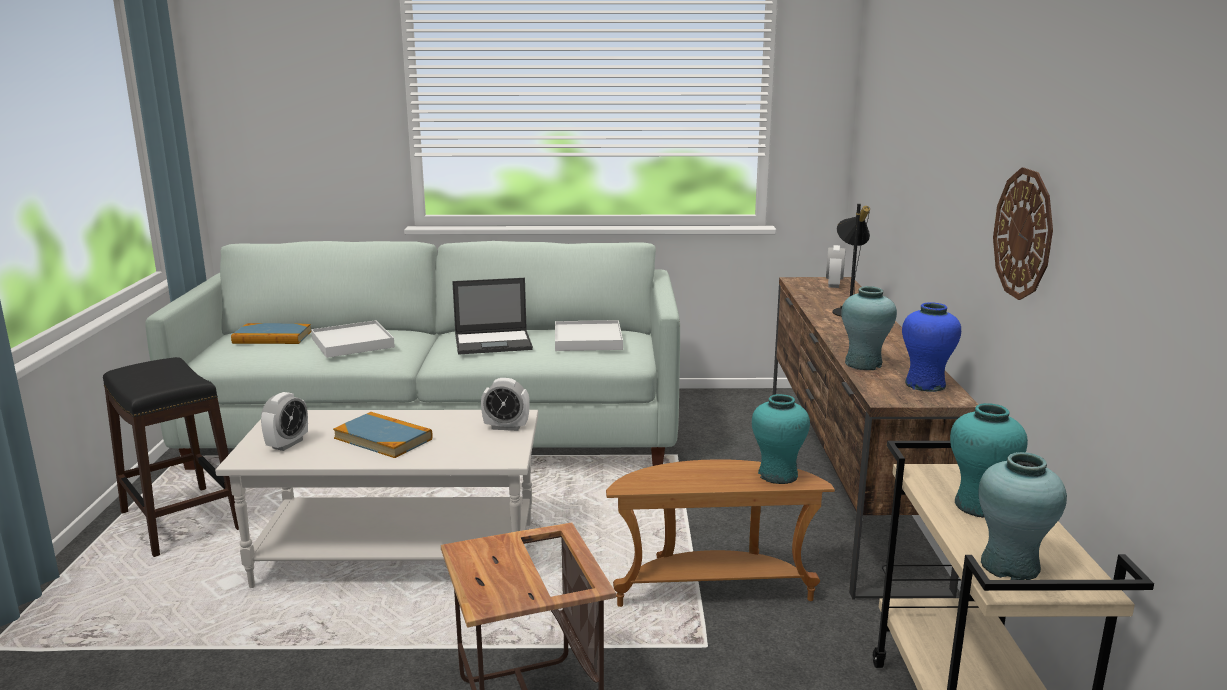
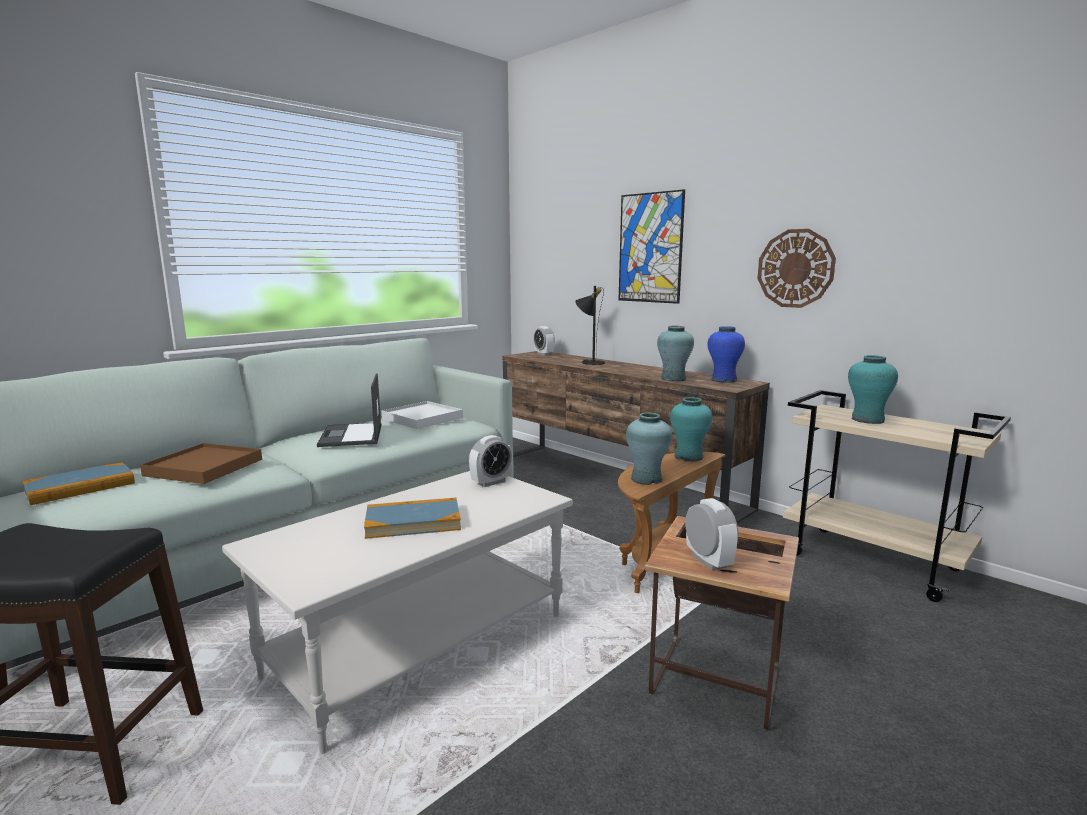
camera: 45 degrees left, 5 degrees down
(287, 444) = (326, 559): alarm clock -> alarm clock (708, 561)
(353, 343) = (204, 467): white tray -> brown tray
(494, 342) = (351, 436): laptop -> laptop turned 135 degrees clockwise
(931, 158) = (650, 248): none -> picture
(1010, 566) = (944, 435): turquoise vase -> turquoise vase (646, 479)

